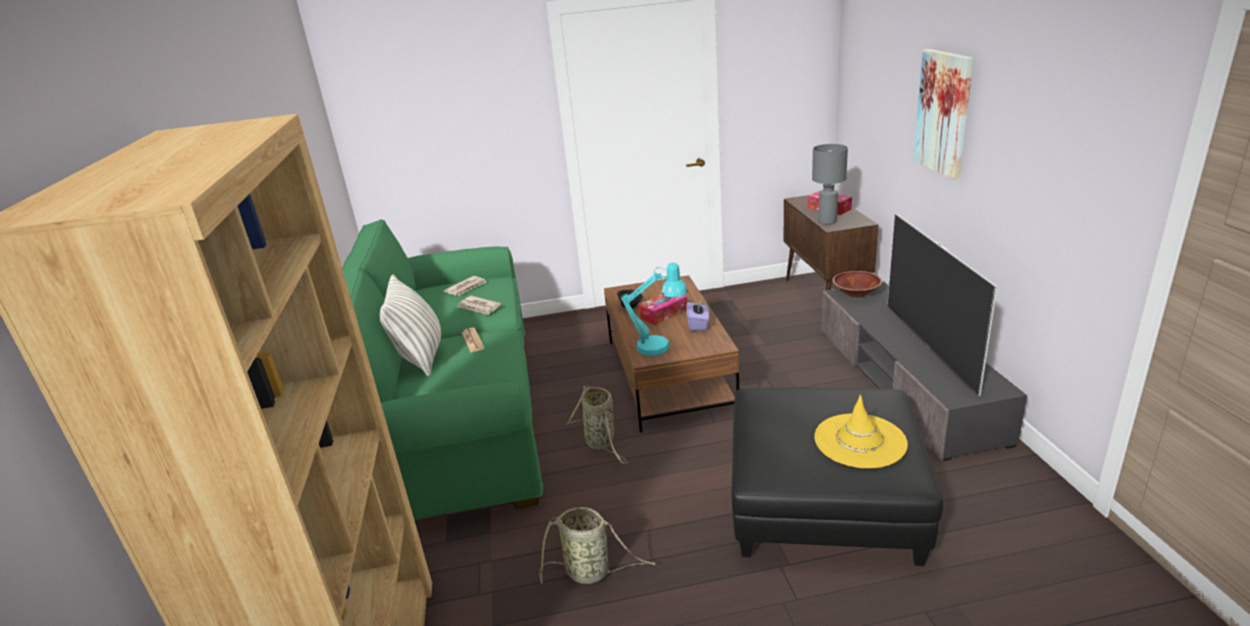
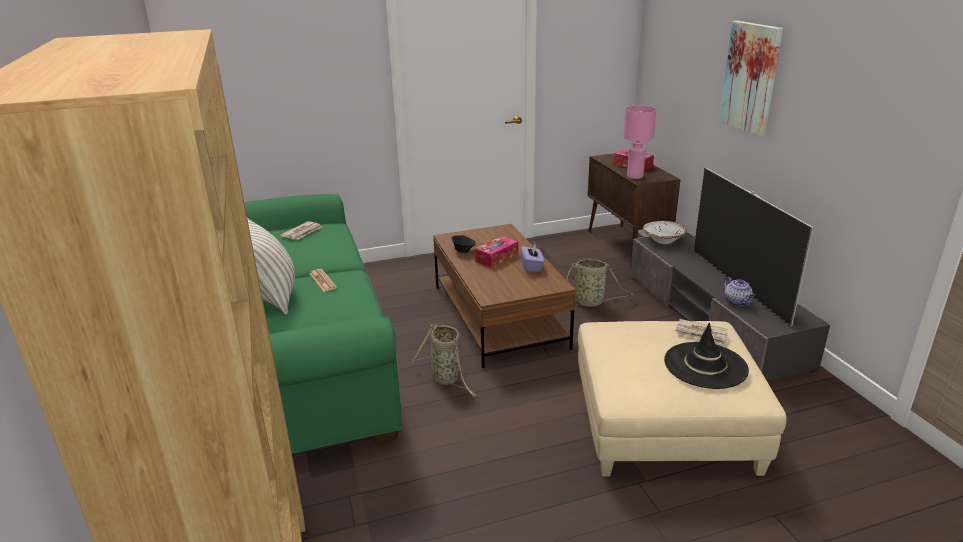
camera: 10 degrees left, 0 degrees up
(479, 307) = (321, 250): newspaper -> newspaper (701, 334)
(591, 572) = (462, 498): basket -> basket (591, 302)
(660, 347) = (501, 287): turquoise table lamp -> none
(823, 501) = (664, 423): black ottoman -> beige ottoman
(828, 222) = (635, 176): grey table lamp -> pink table lamp
(856, 293) = (663, 240): brown bowl -> white bowl
(860, 441) = (705, 365): yellow hat -> black hat
(923, 367) = (737, 302): none -> teapot

